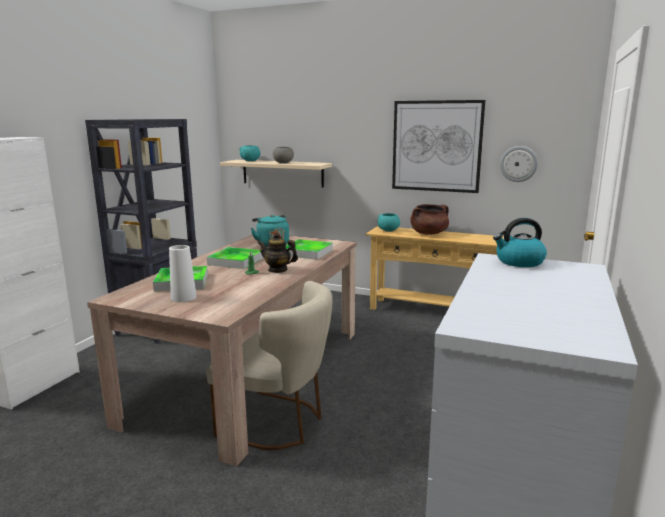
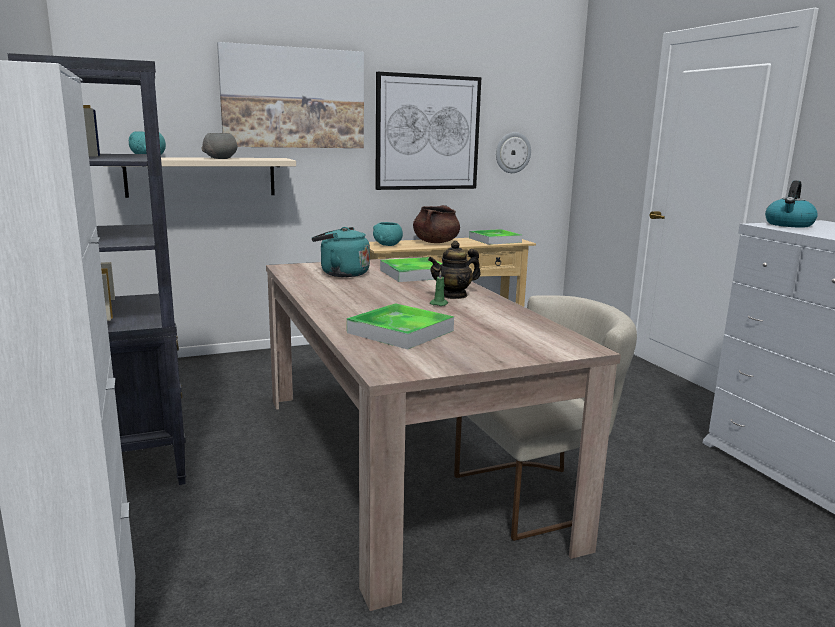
camera: 45 degrees left, 0 degrees up
(183, 297) = (470, 344): white vase -> none
(236, 261) = (371, 297): tray -> tray (495, 240)
(337, 122) = (293, 98): none -> picture

